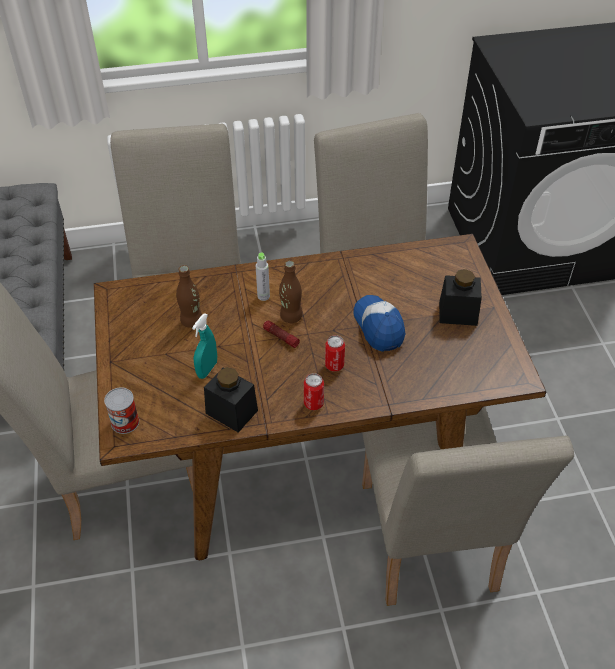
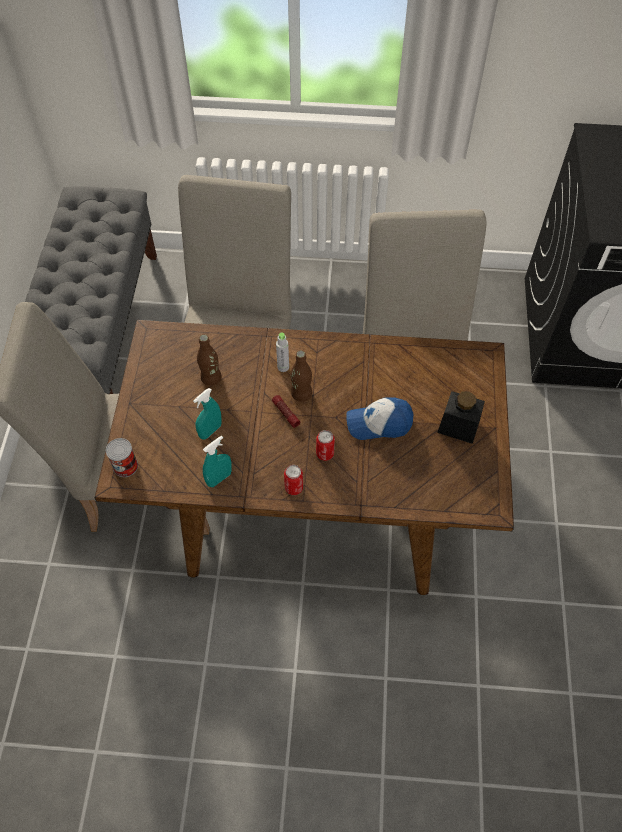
camera: 15 degrees right, 10 degrees up
(231, 412) = (219, 478): black jar -> turquoise spray bottle
(379, 326) = (379, 423): cap -> cap turned 90 degrees counterclockwise
(429, 548) = (393, 618): beige chair -> none

